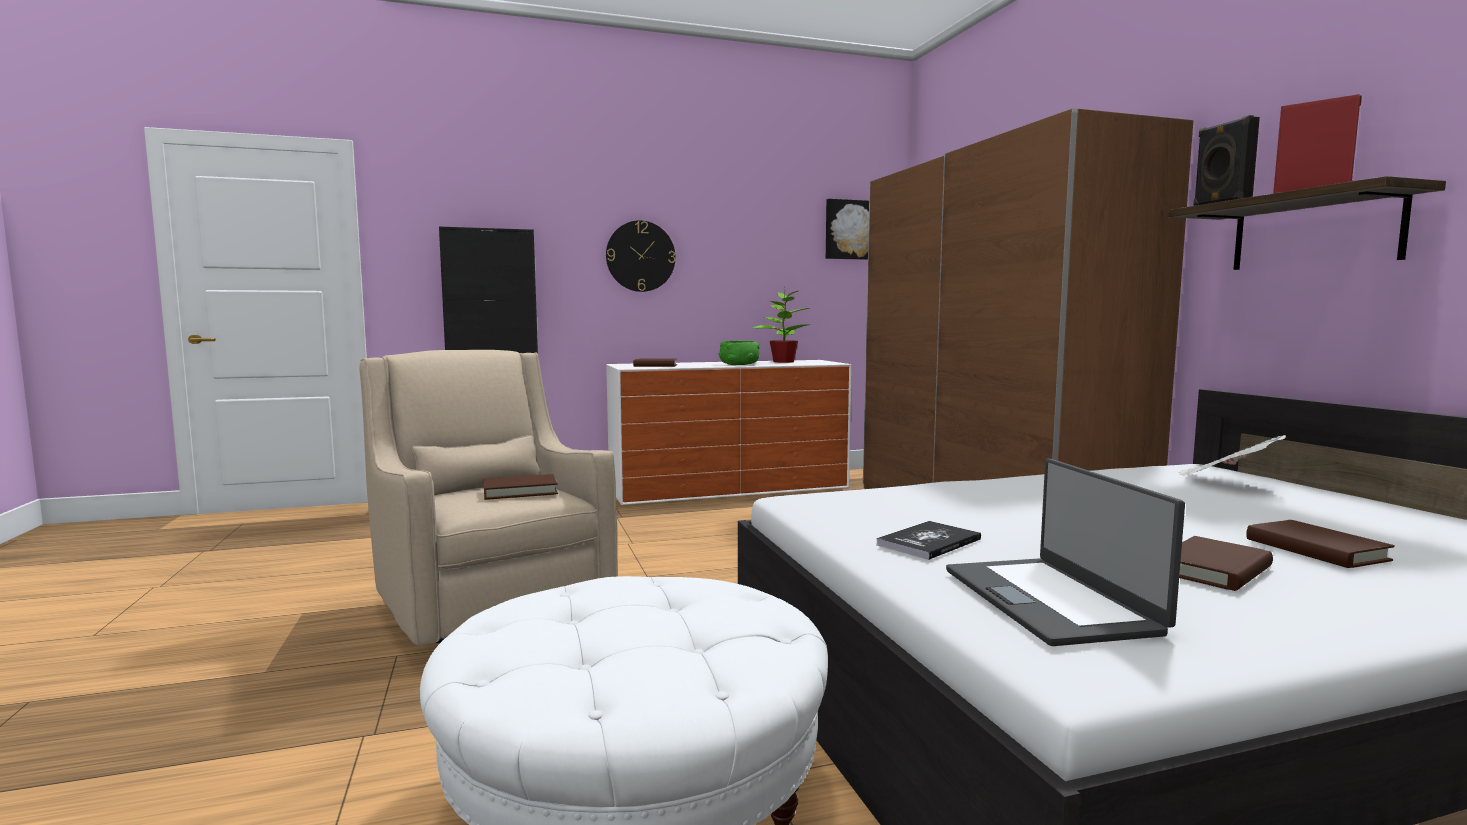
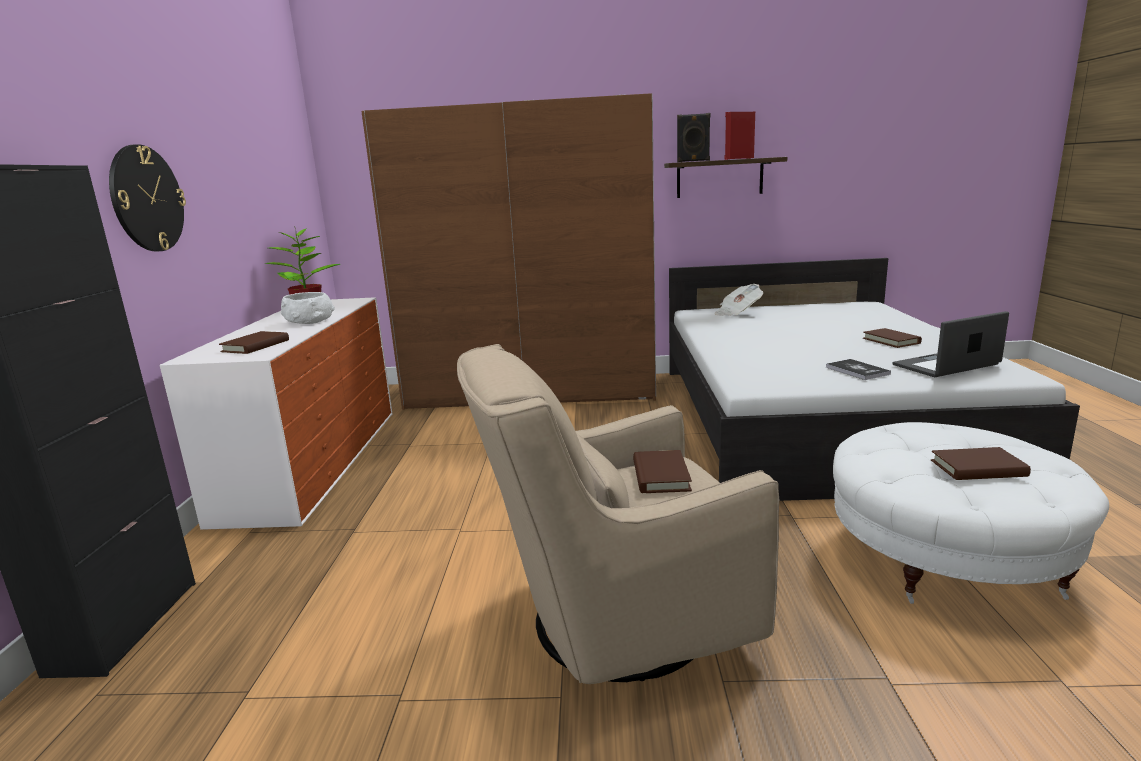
camera: 70 degrees left, 10 degrees up
(739, 364) = (309, 321): green bowl -> white bowl
(851, 230) = (287, 155): picture -> none
(1050, 600) = (947, 365): laptop -> laptop turned 150 degrees clockwise
(1315, 550) = (858, 325): brown book -> brown book (978, 468)

